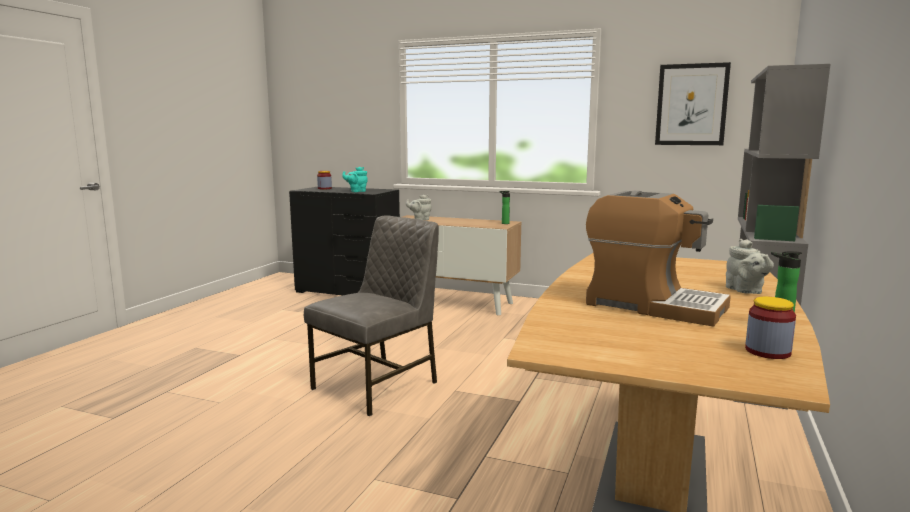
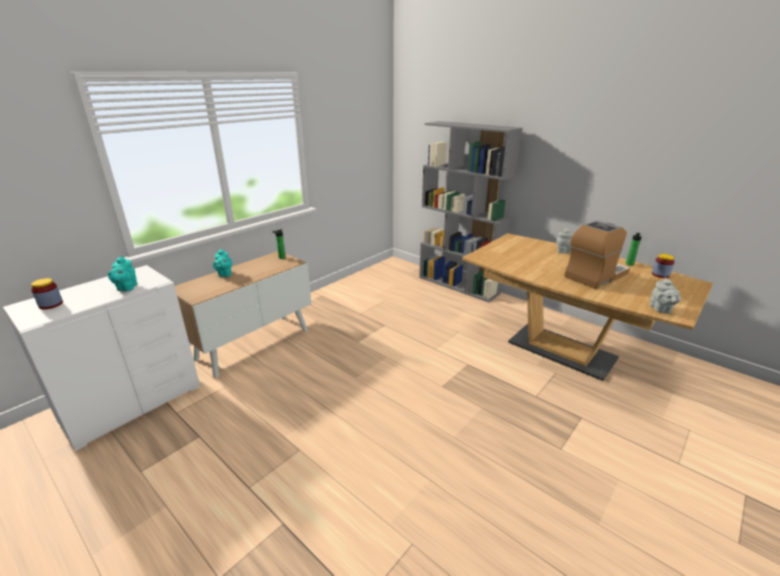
camera: 70 degrees left, 15 degrees up
(349, 290) = (131, 402): black dresser -> white dresser
(378, 385) = (418, 423): grey chair -> none
(420, 219) = (209, 286): grey teapot -> grey teapot (661, 309)
(446, 219) = (225, 274): none -> turquoise teapot
(691, 105) = (354, 133): picture -> none

